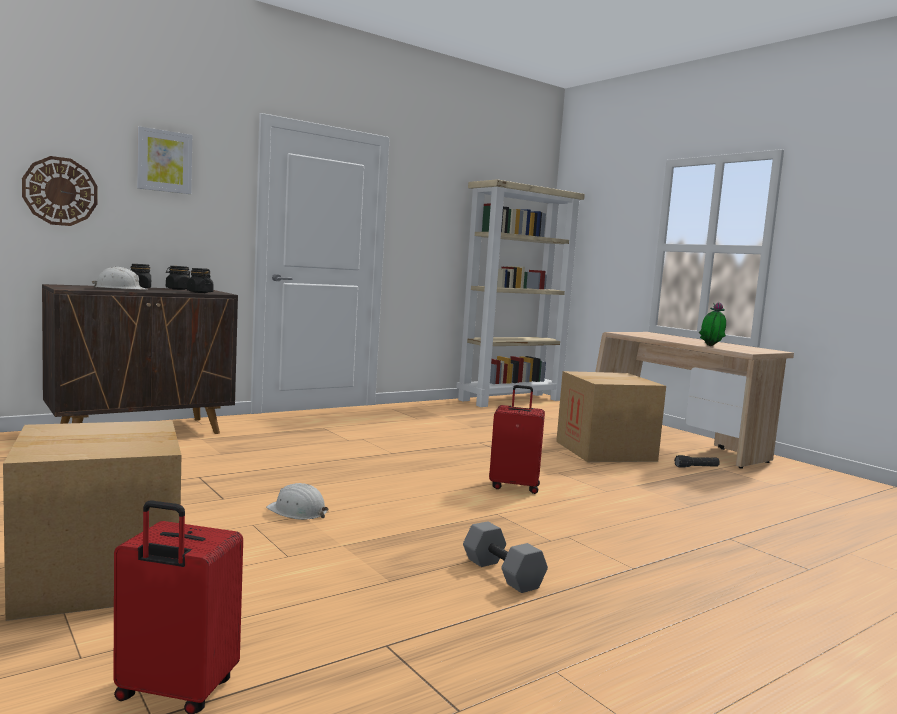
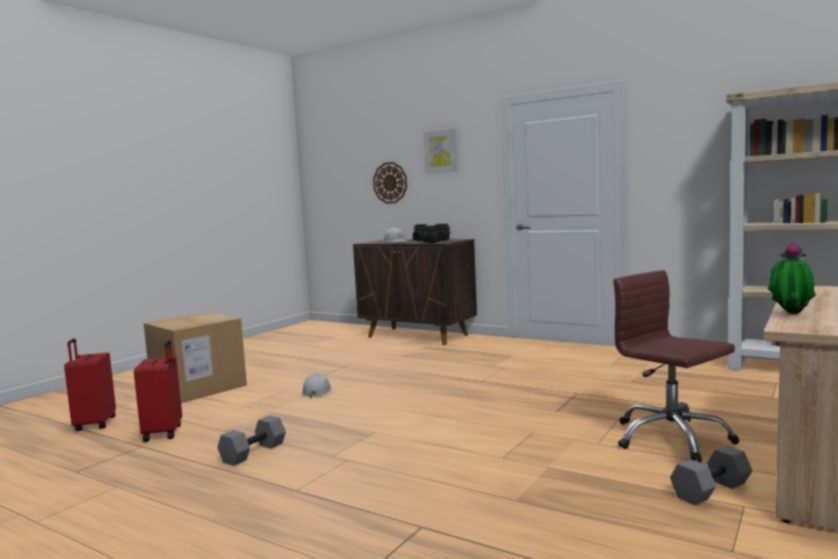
camera: 70 degrees right, 0 degrees up
(514, 486) = (456, 425): red suitcase -> red suitcase (164, 433)
(605, 451) = (671, 438): cardboard box -> brown office chair
(696, 467) = (711, 491): black flashlight -> grey dumbbell

